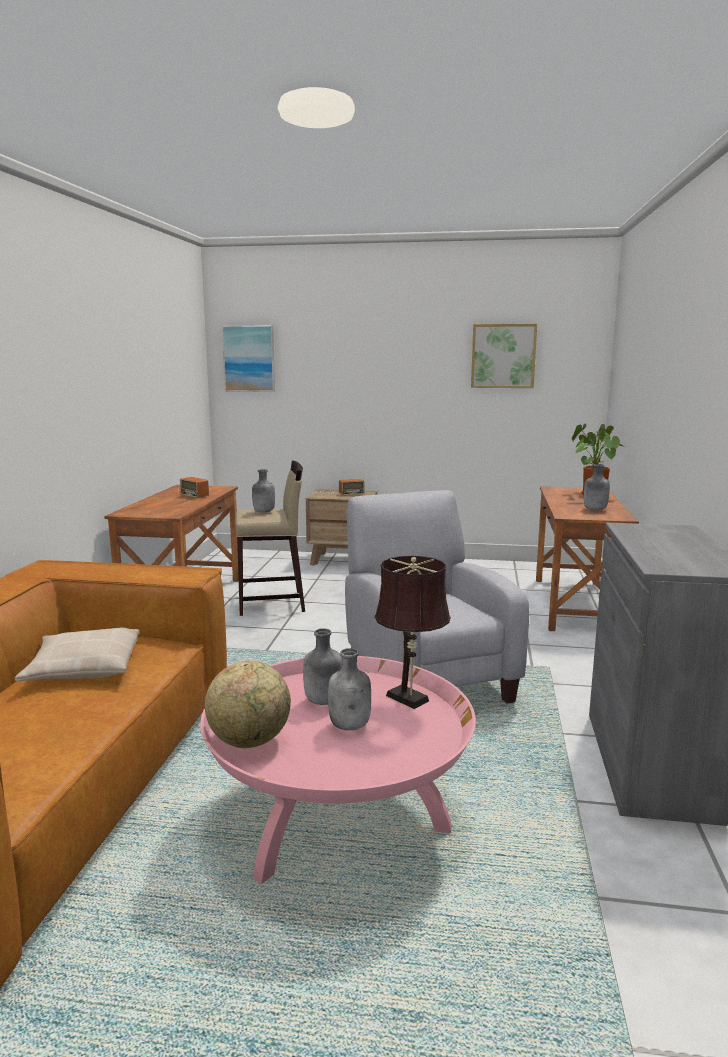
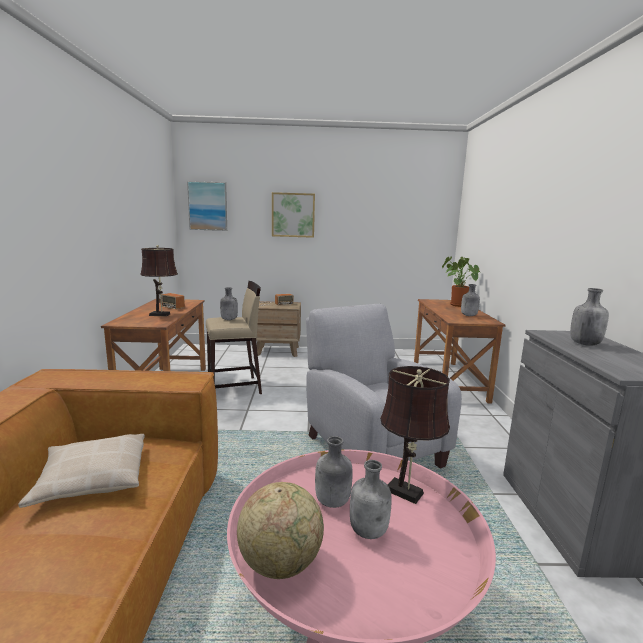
camera: 10 degrees left, 0 degrees up
(178, 504) = (161, 315): none -> brown table lamp
(503, 356) = (389, 209): picture -> picture (293, 215)
(660, 538) = (584, 344): none -> grey bottle

